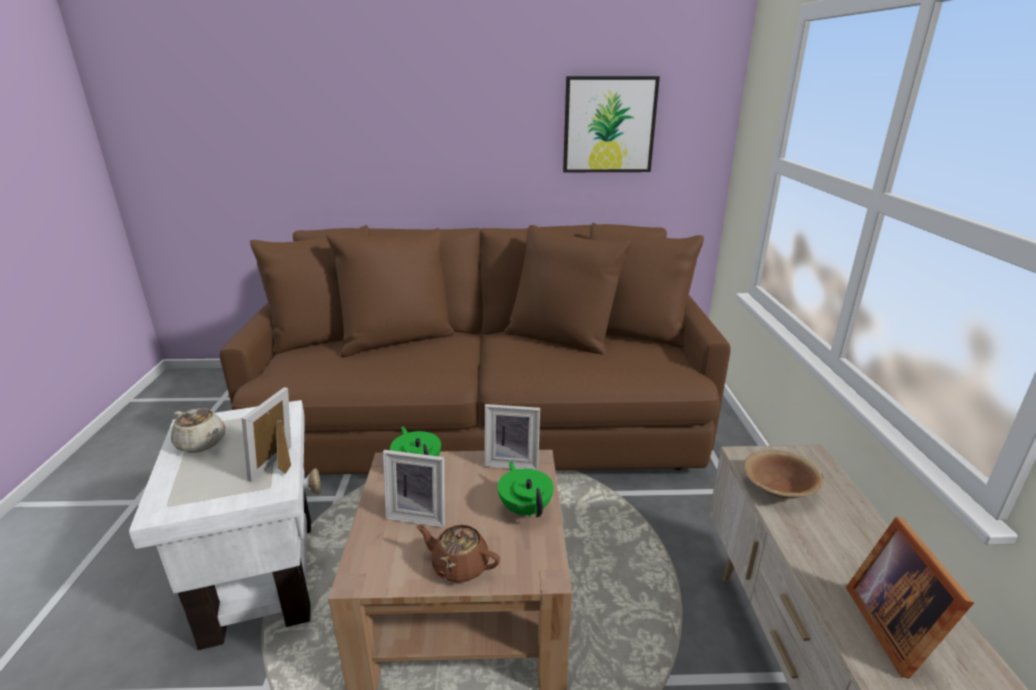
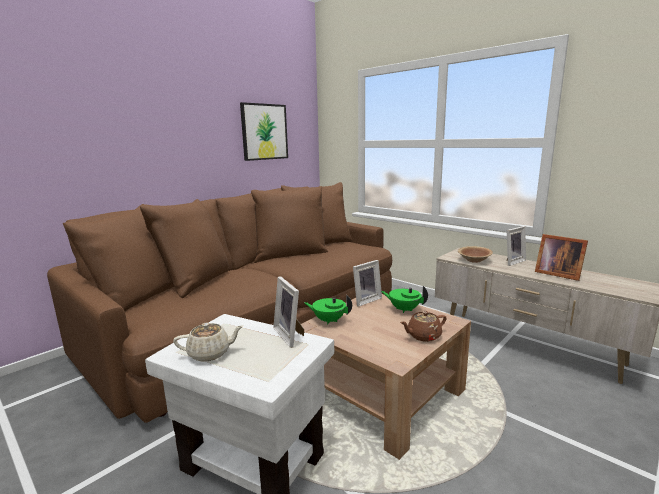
camera: 45 degrees left, 10 degrees down
(419, 514) = (370, 332): picture frame -> picture frame (512, 261)

